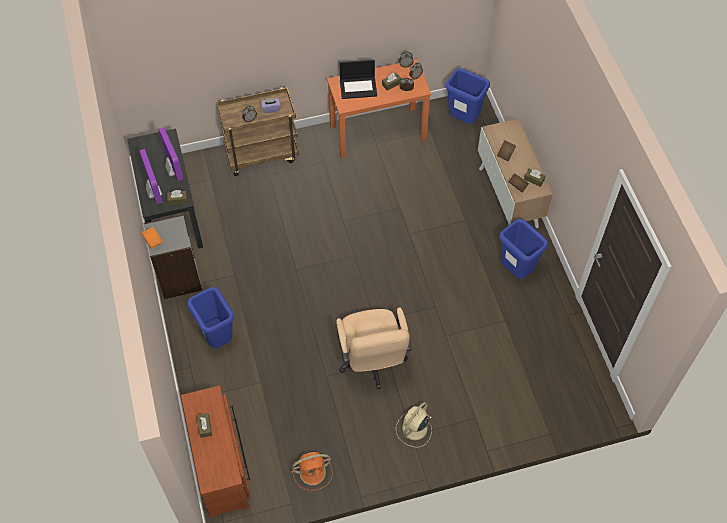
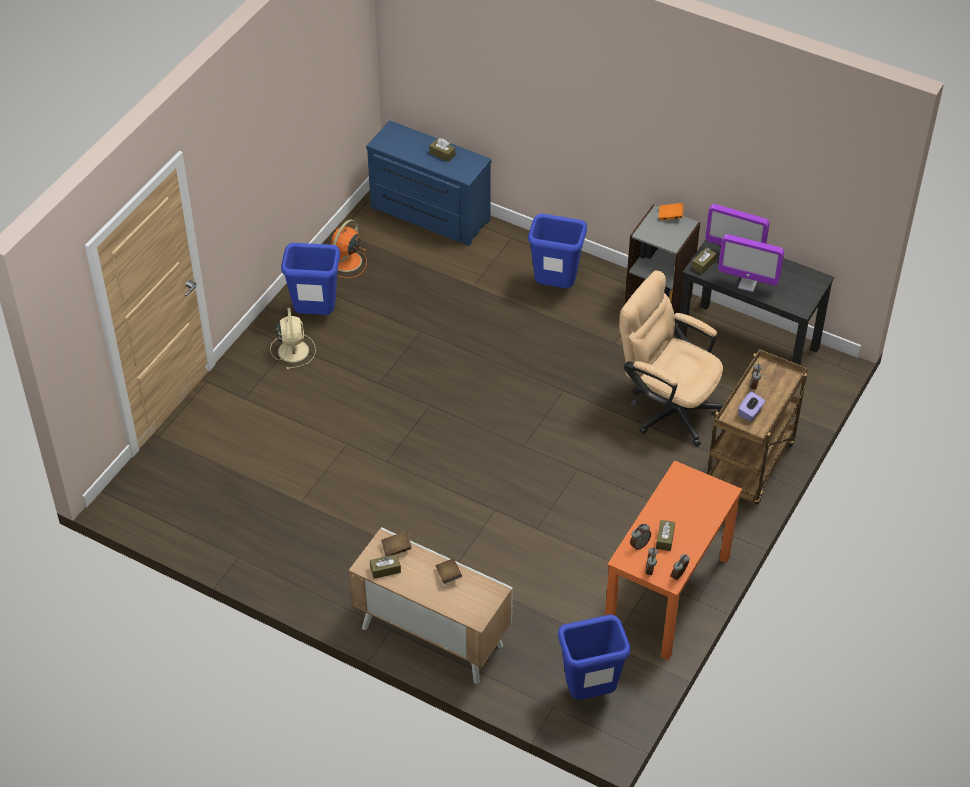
camera: 135 degrees right, 10 degrees down
(222, 464) = (428, 215): brown dresser -> blue dresser
(358, 87) = (694, 505): laptop -> none
(372, 363) = (391, 370): beige office chair -> beige office chair (667, 407)
(516, 271) = (338, 559): blue trash can -> blue trash can (315, 314)

